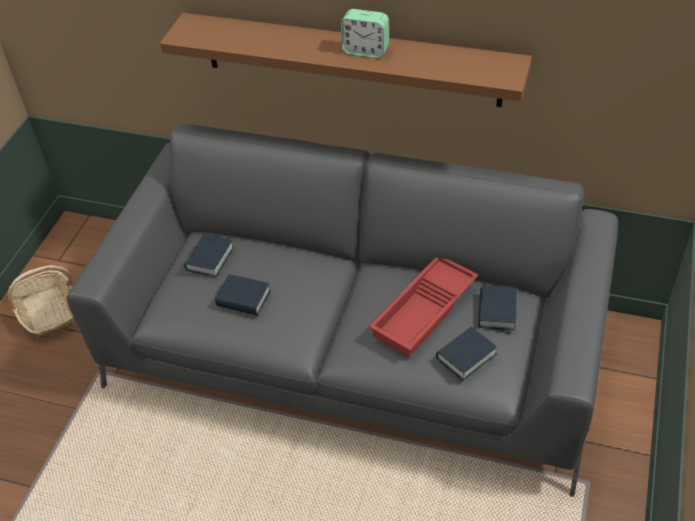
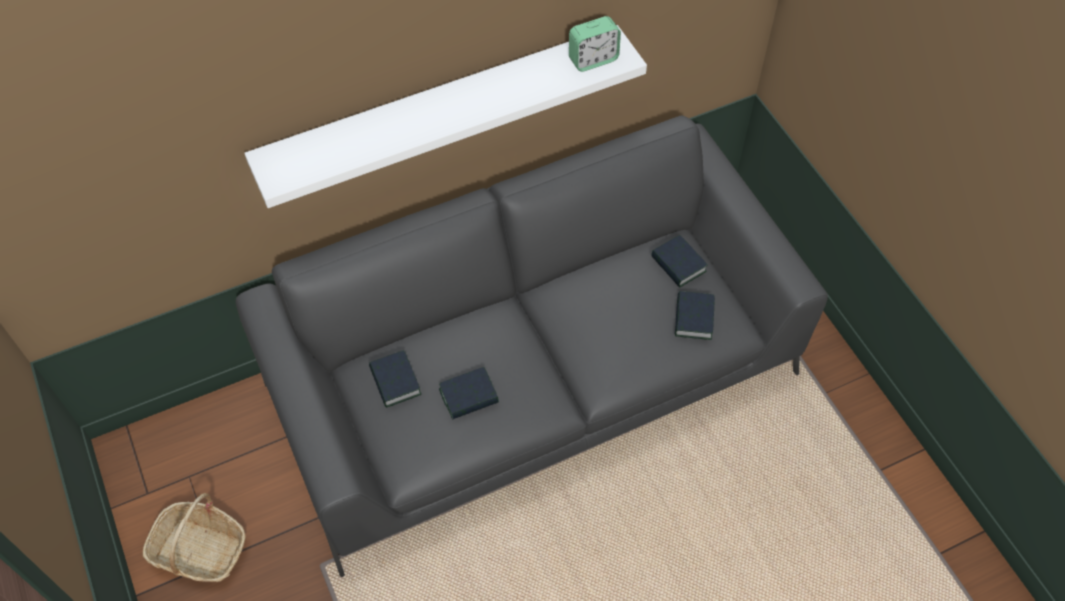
camera: 45 degrees left, 10 degrees up
(350, 59) = (441, 110): brown shelf -> white shelf
(365, 51) = (476, 96): alarm clock -> alarm clock (593, 59)
(425, 312) = (627, 302): red tray -> none

